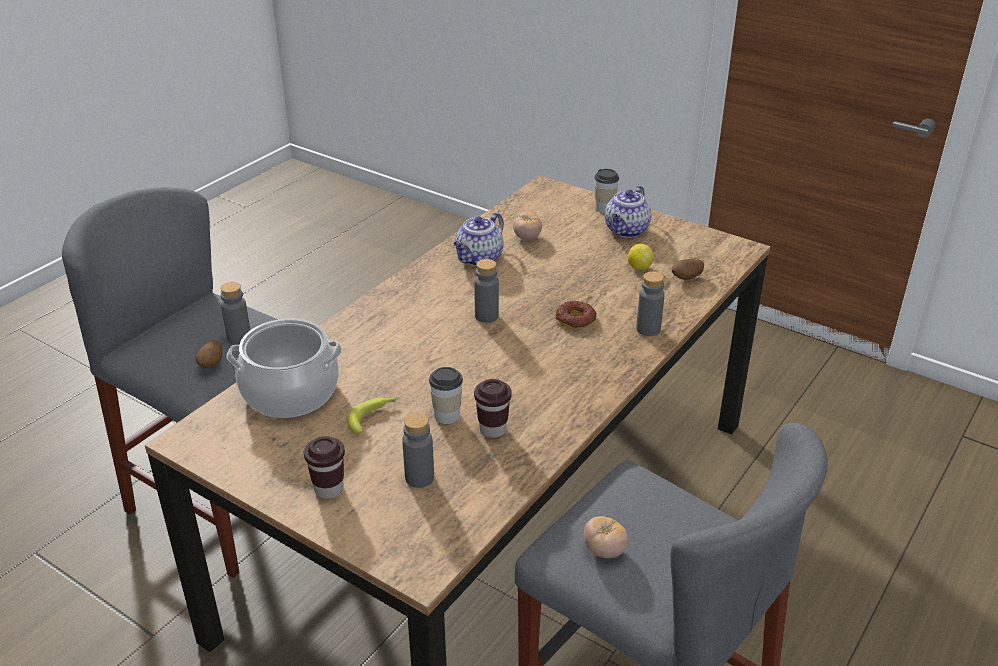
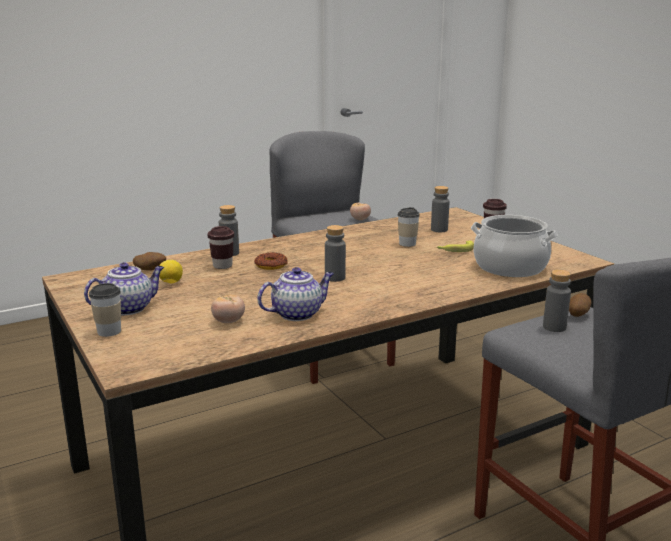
camera: 155 degrees left, 15 degrees down
(492, 429) = (384, 236): brown cup -> brown cup (222, 266)

